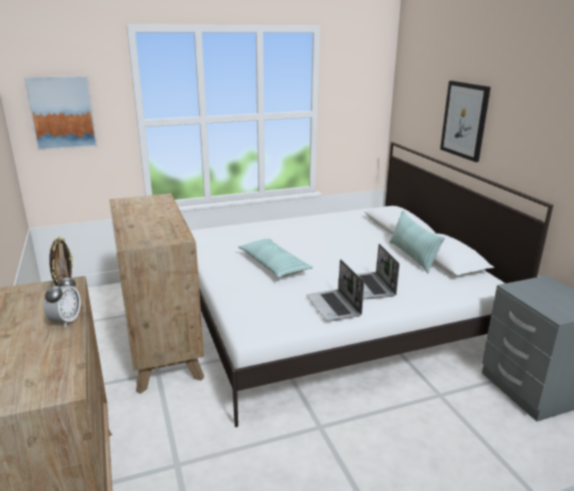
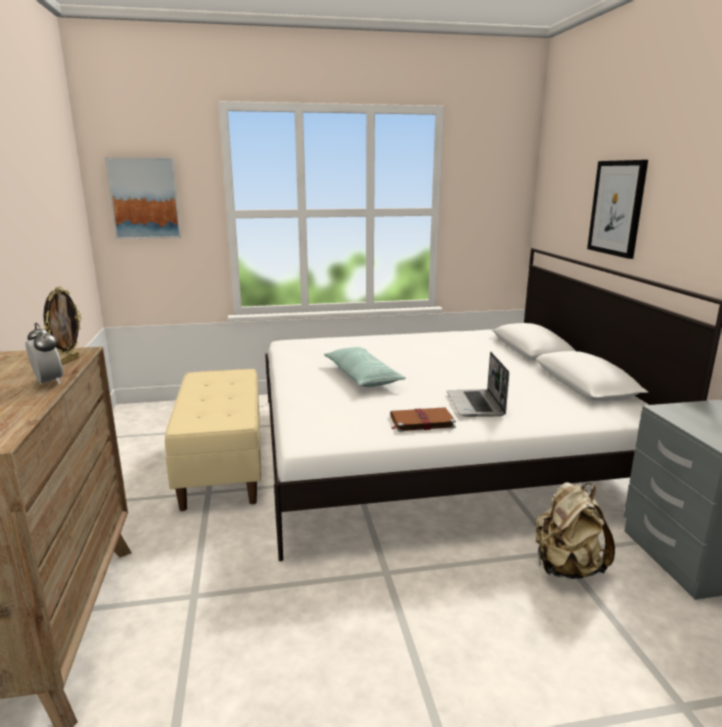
camera: 10 degrees right, 5 degrees down
(66, 321) = (48, 382): alarm clock -> alarm clock turned 60 degrees counterclockwise
(162, 346) = (223, 466): brown dresser -> beige bench
(334, 306) = (421, 421): laptop -> brown book
(412, 256) = (541, 377): pillow -> none
(448, 407) = (566, 568): none -> beige backpack

